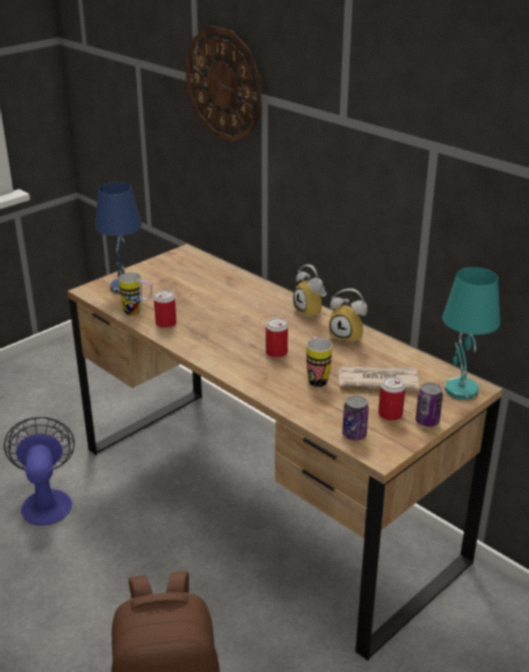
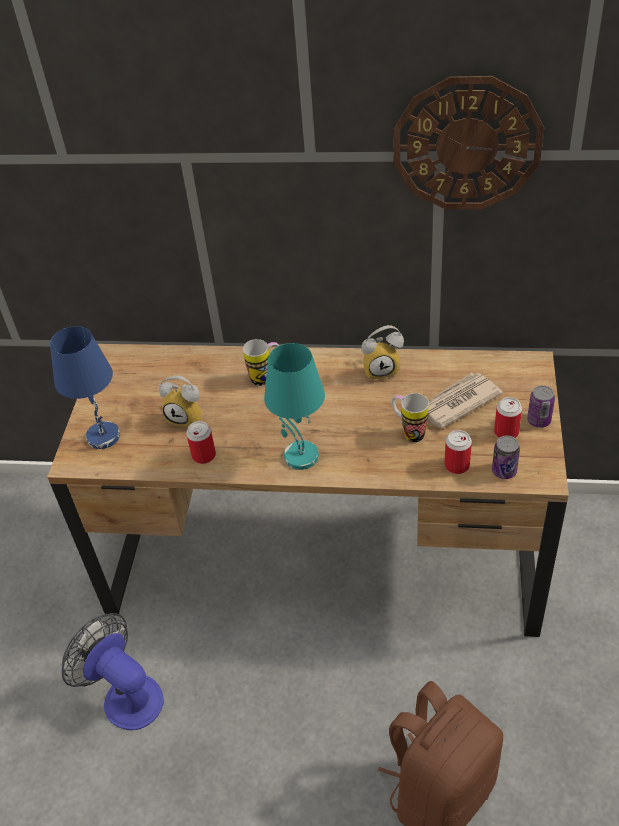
camera: 35 degrees left, 15 degrees up
(138, 312) = (158, 459): mug -> mug (266, 377)
(224, 84) = (118, 156): wall clock -> wall clock (467, 144)
(276, 353) = (344, 426): can -> can (457, 465)
(312, 312) = (320, 360): alarm clock -> alarm clock (188, 417)
(460, 389) = (526, 372): turquoise table lamp -> turquoise table lamp (300, 456)

